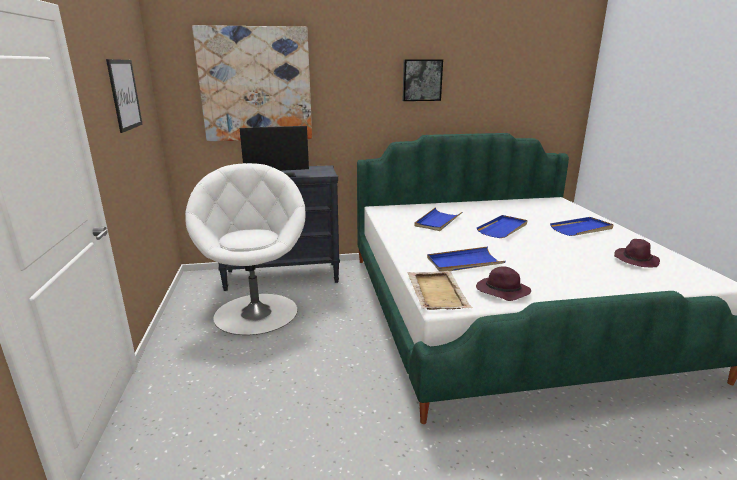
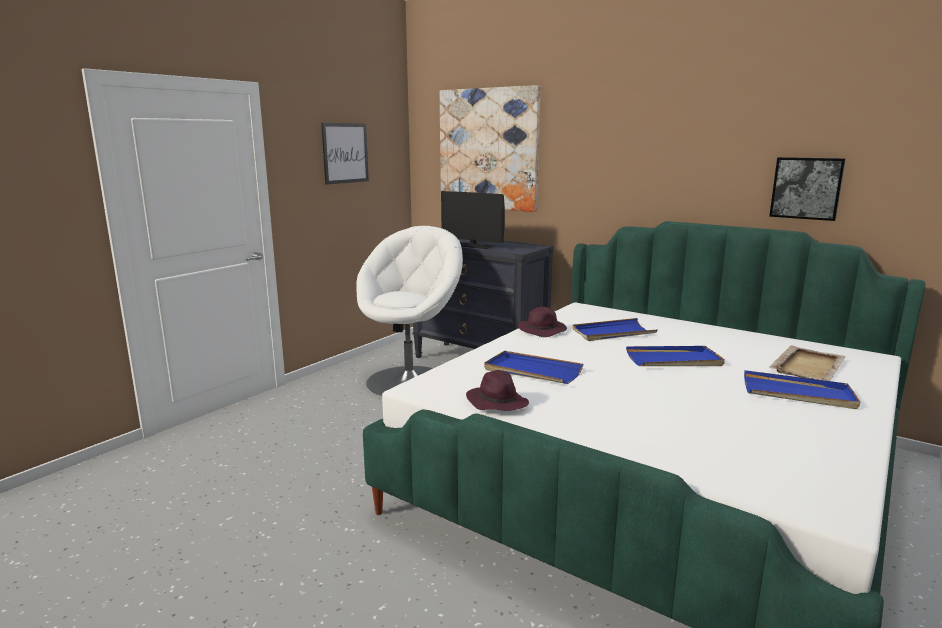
camera: 45 degrees right, 5 degrees down
(421, 80) = (673, 147): picture -> picture (806, 188)
(437, 292) = (441, 380): beige tray -> beige tray (808, 366)
(635, 260) = (766, 445): purple hat -> purple hat (542, 330)

